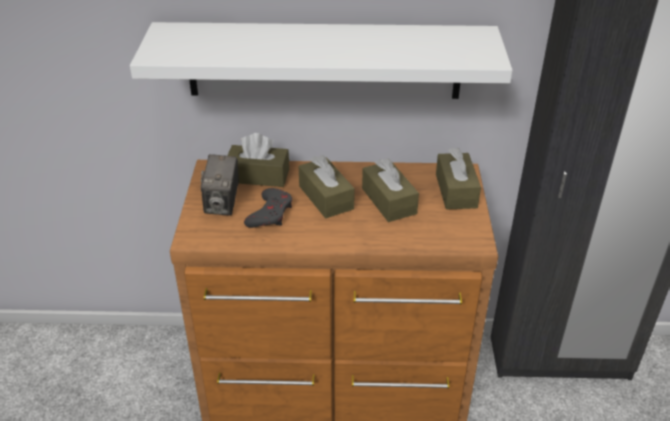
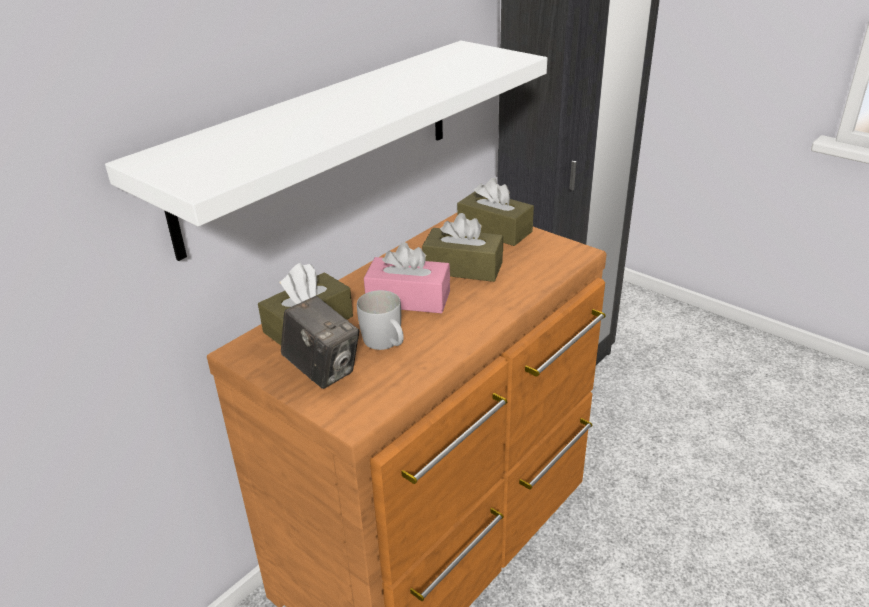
camera: 50 degrees left, 5 degrees down
(270, 213) = (386, 343): grey game controller -> white mug
(326, 197) = (408, 299): brown tissue box -> pink tissue box

